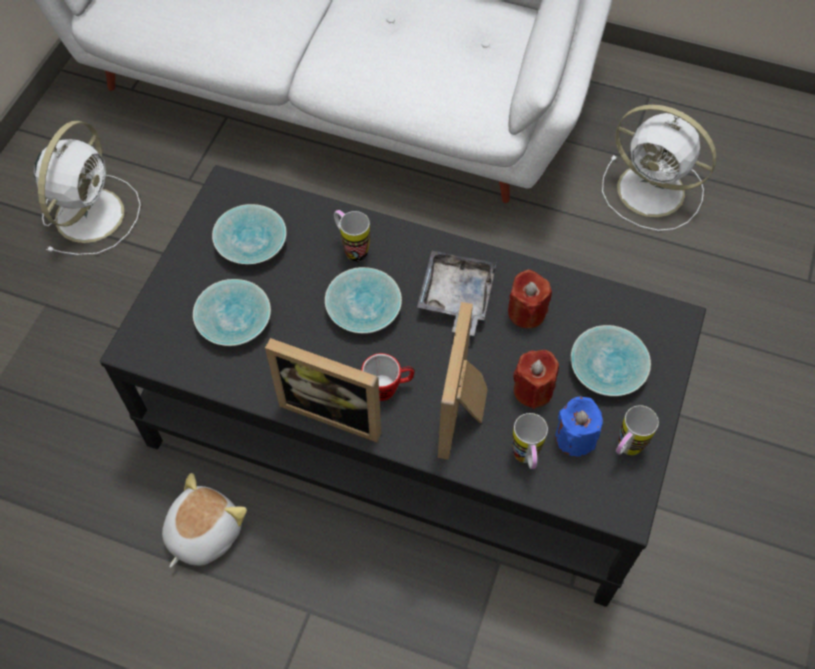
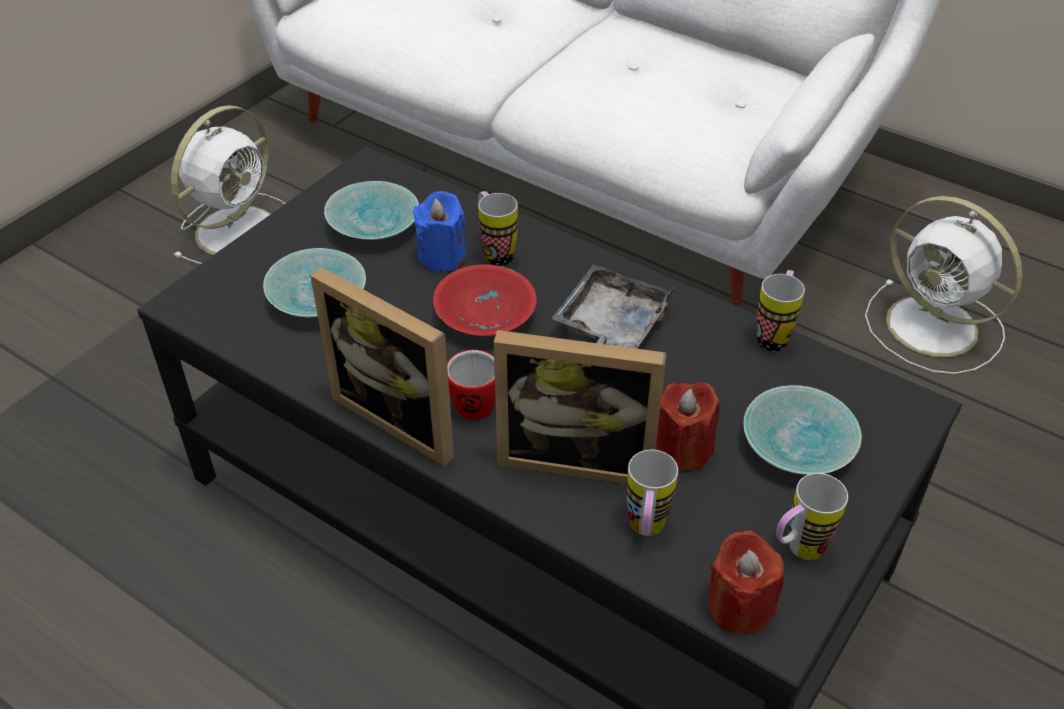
camera: 15 degrees right, 15 degrees down
(202, 532) = (219, 595): plush toy -> none
(365, 307) = (488, 314): turquoise bowl -> red bowl
(464, 412) = (577, 456): picture frame -> picture frame turned 105 degrees counterclockwise
(526, 312) = (701, 360): red candle -> red candle (739, 606)
(571, 279) = (774, 335): none -> mug
(575, 438) = (726, 520): blue candle -> blue candle (442, 257)

